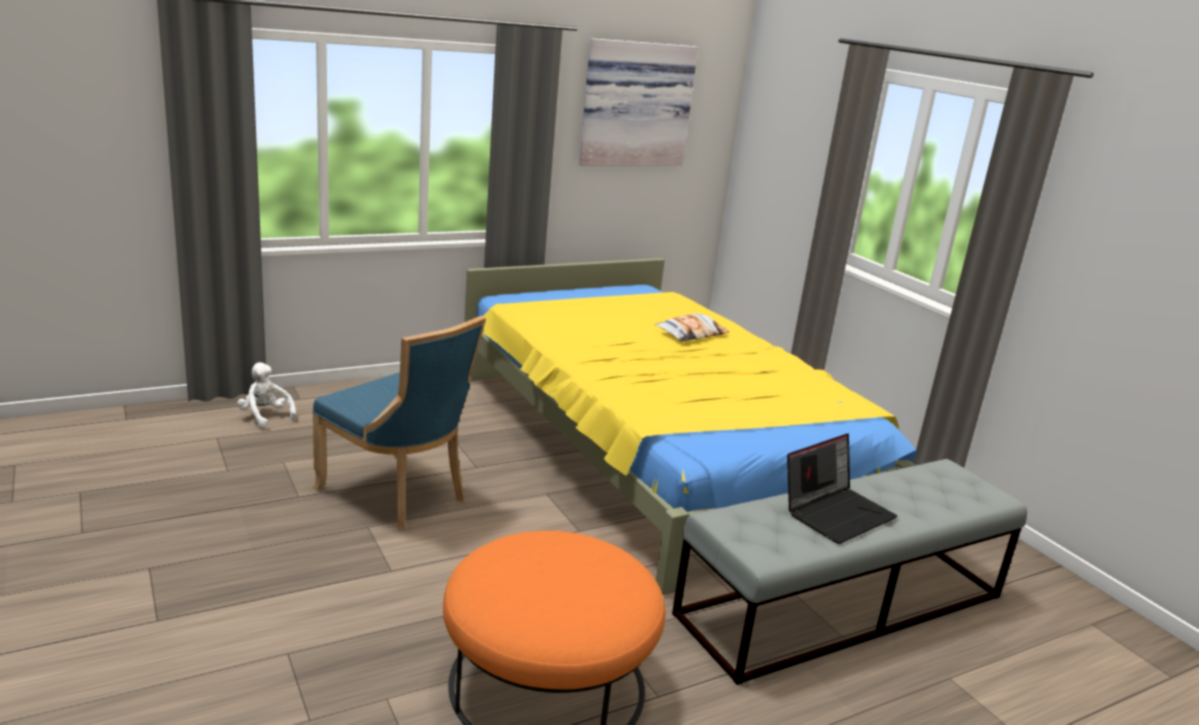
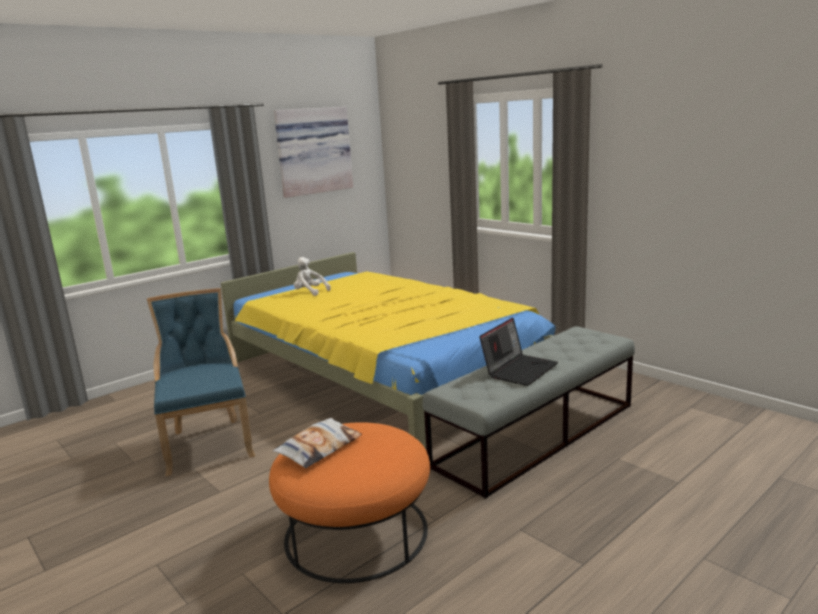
camera: 10 degrees left, 5 degrees down
(265, 416) = (91, 417): white plush toy -> white plush toy (310, 292)
(398, 495) = (209, 443): blue chair -> blue chair turned 135 degrees counterclockwise
(691, 334) = (388, 291): pillow -> pillow (319, 448)

